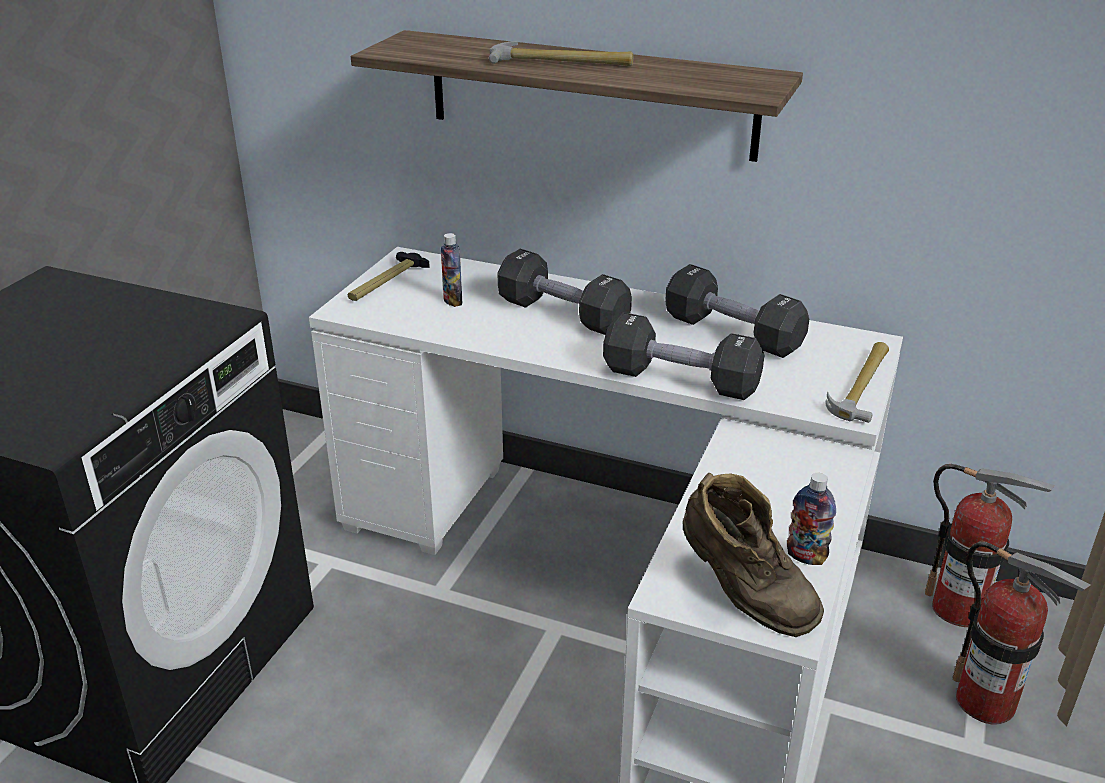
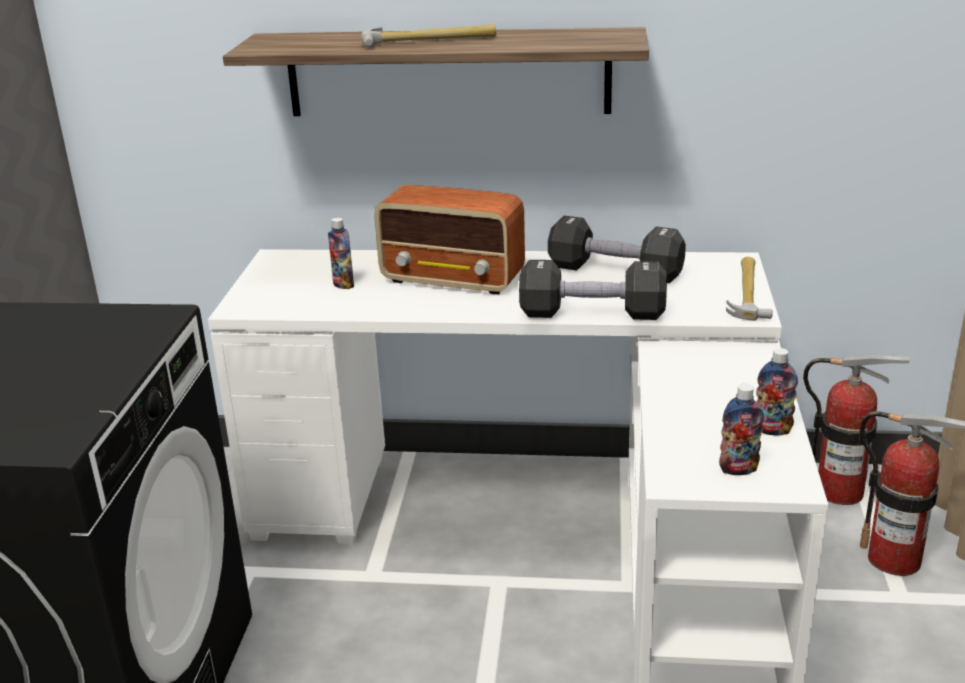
camera: 15 degrees left, 5 degrees down
(386, 283) = (269, 280): hammer -> none
(563, 314) = (454, 280): black dumbbell -> radio
(743, 595) = (738, 469): brown boot -> bottle

